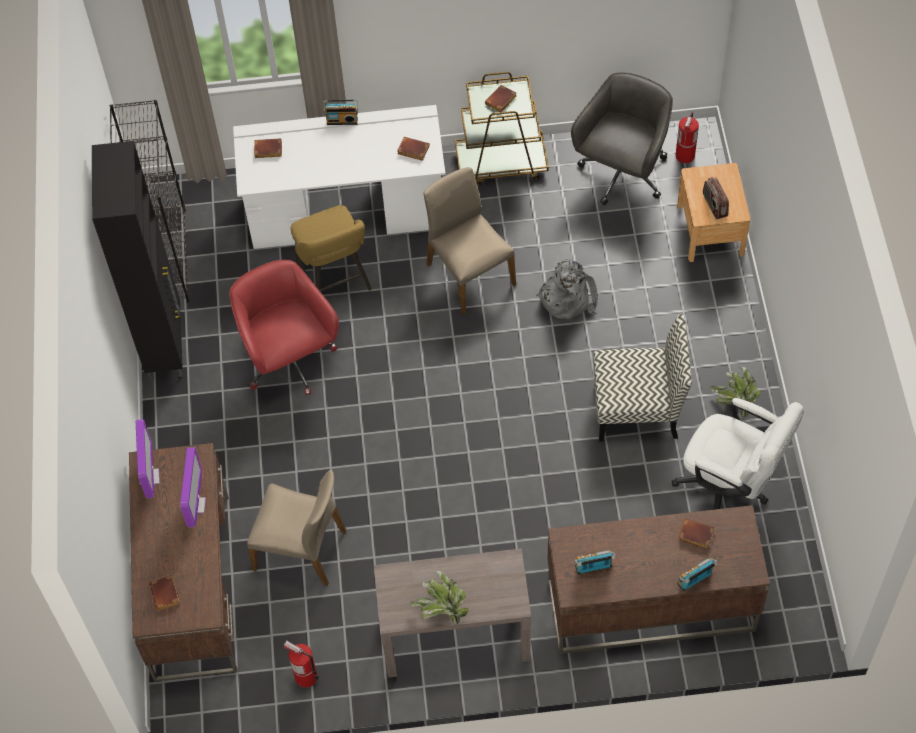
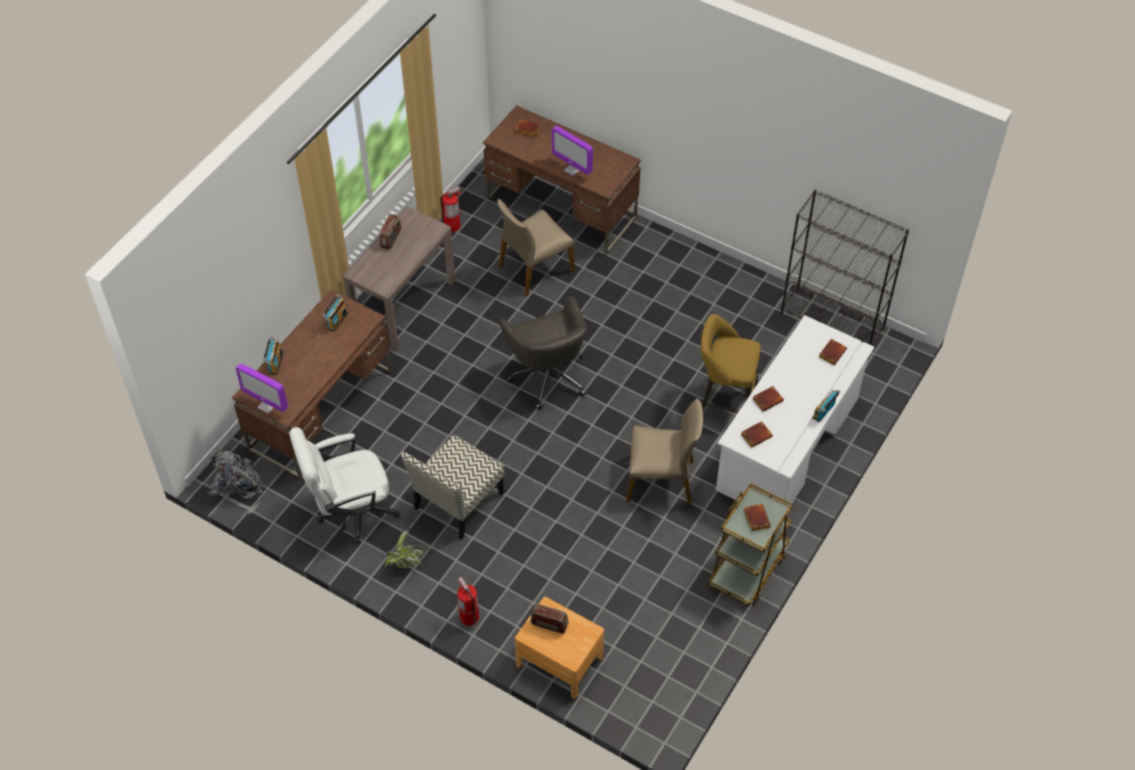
camera: 125 degrees right, 5 degrees down
(149, 477) = (613, 159): monitor -> monitor (267, 405)
(165, 345) = (754, 284): black cabinet -> none
(289, 361) = (681, 338): red office chair -> none
(441, 609) = (391, 239): potted plant -> radio
(567, 296) = (587, 525): grey backpack -> grey backpack (239, 487)
(622, 174) = (665, 641): grey office chair -> grey office chair (548, 375)
(685, 156) = (645, 700): fire extinguisher -> fire extinguisher (469, 617)
(695, 536) = (301, 382): brown book -> brown book (767, 399)

